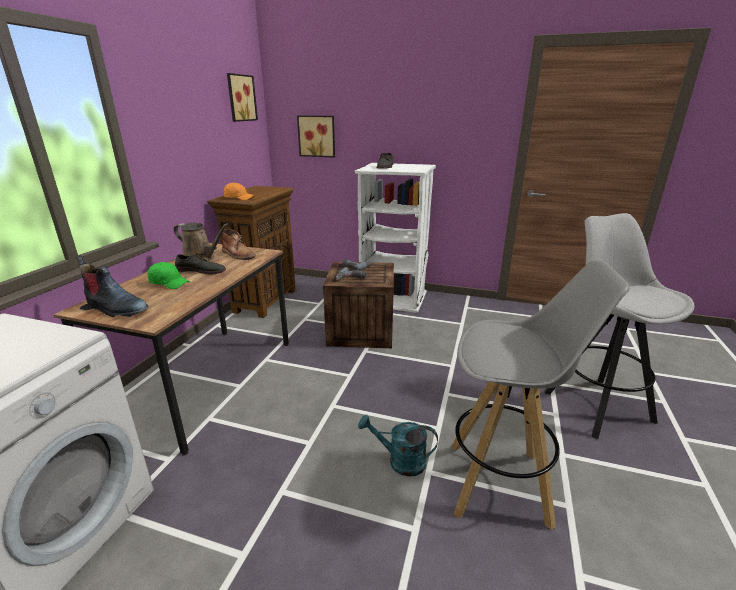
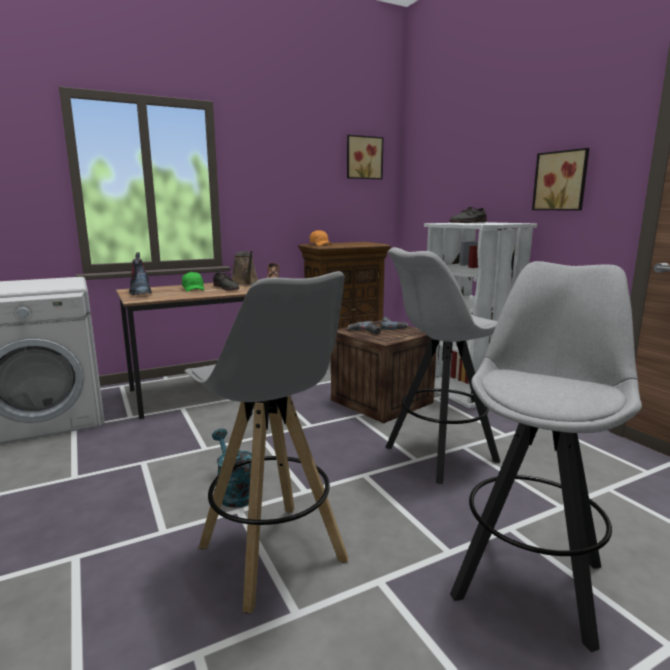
camera: 45 degrees right, 10 degrees down
(317, 136) = (435, 194): picture -> picture (561, 181)
(456, 355) = (437, 454): none -> grey stool

